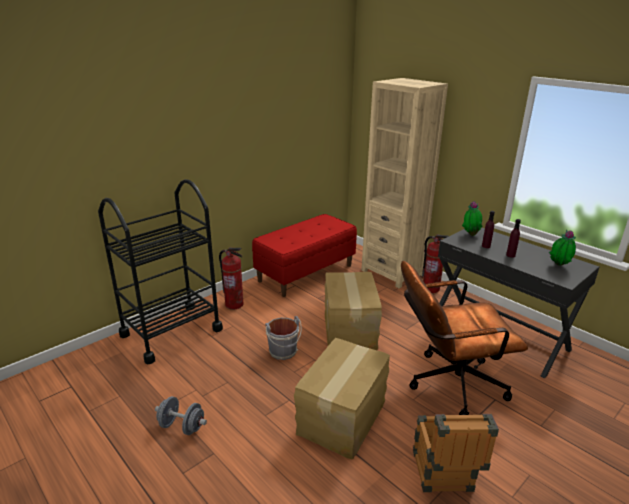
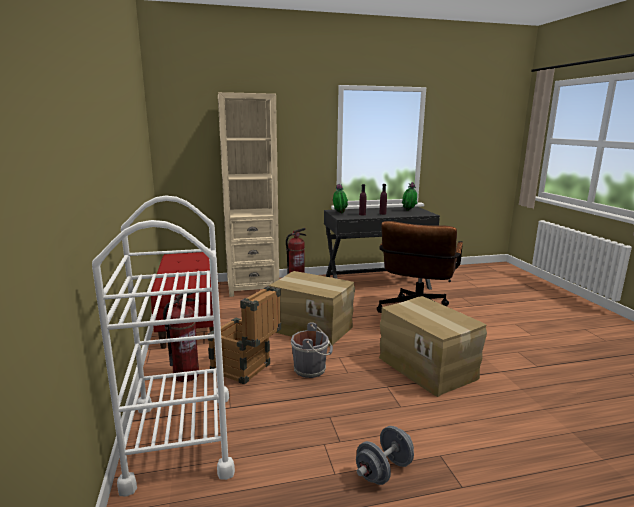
camera: 60 degrees left, 10 degrees down
(171, 332) = (181, 438): black cart -> white cart
(443, 478) = (510, 350): crate -> crate (246, 370)

